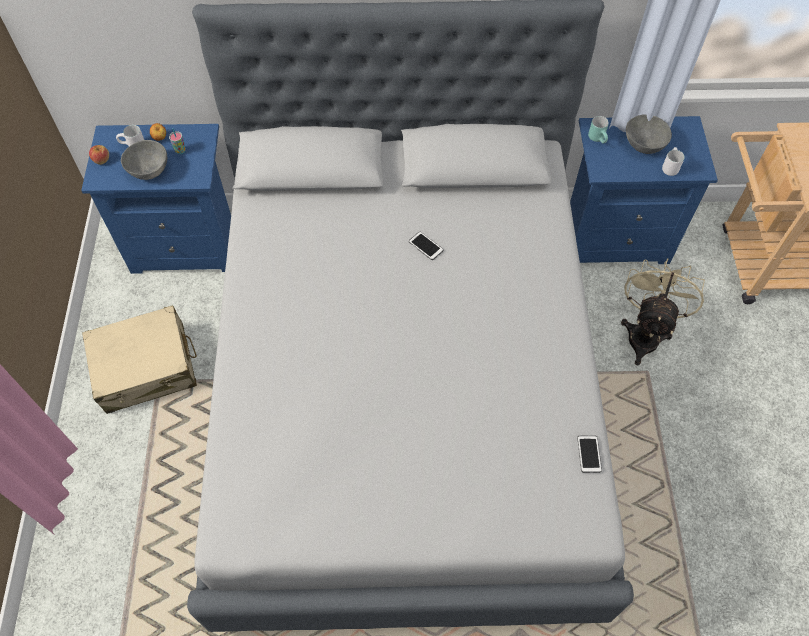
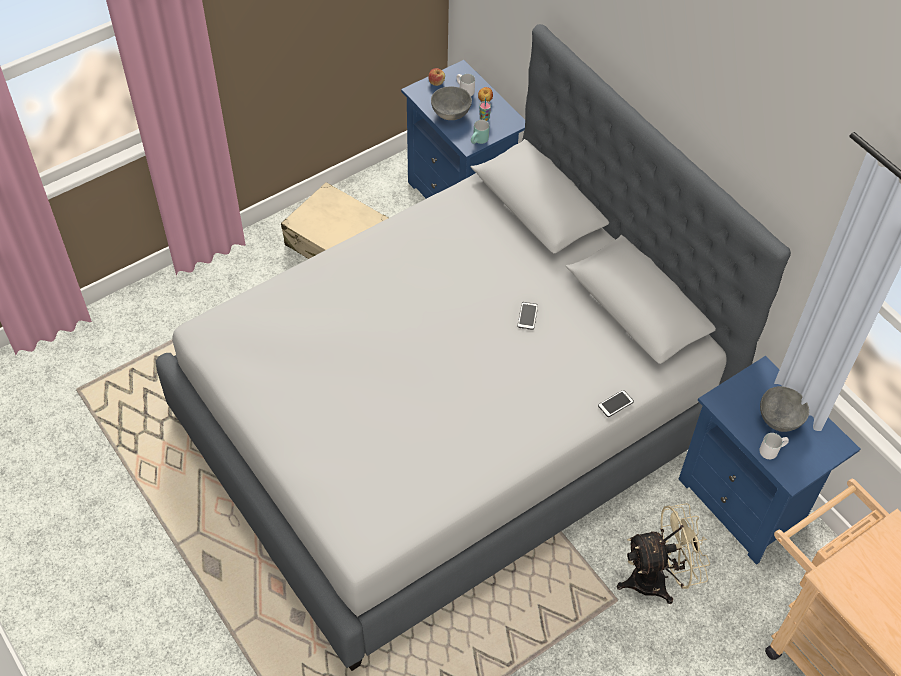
camera: 55 degrees right, 5 degrees down
(589, 454) = (423, 518): phone -> phone (615, 404)
(598, 139) = (753, 381): turquoise mug -> turquoise mug (479, 141)

